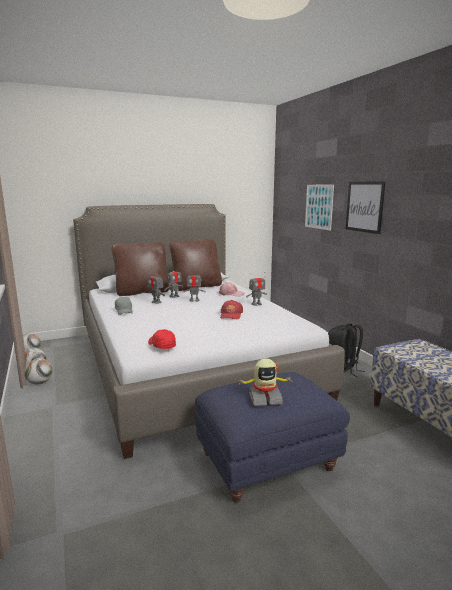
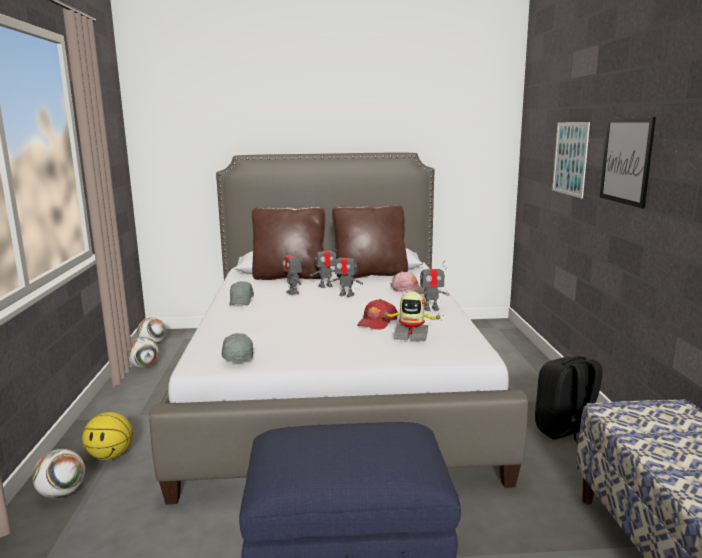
camera: 20 degrees right, 0 degrees up
(40, 383) = (139, 383): football -> football (62, 493)
(55, 436) = (111, 456): none -> basketball
(161, 345) = (237, 356): red cap -> grey cap
(264, 398) = (327, 457): toy robot -> toy robot (411, 335)

